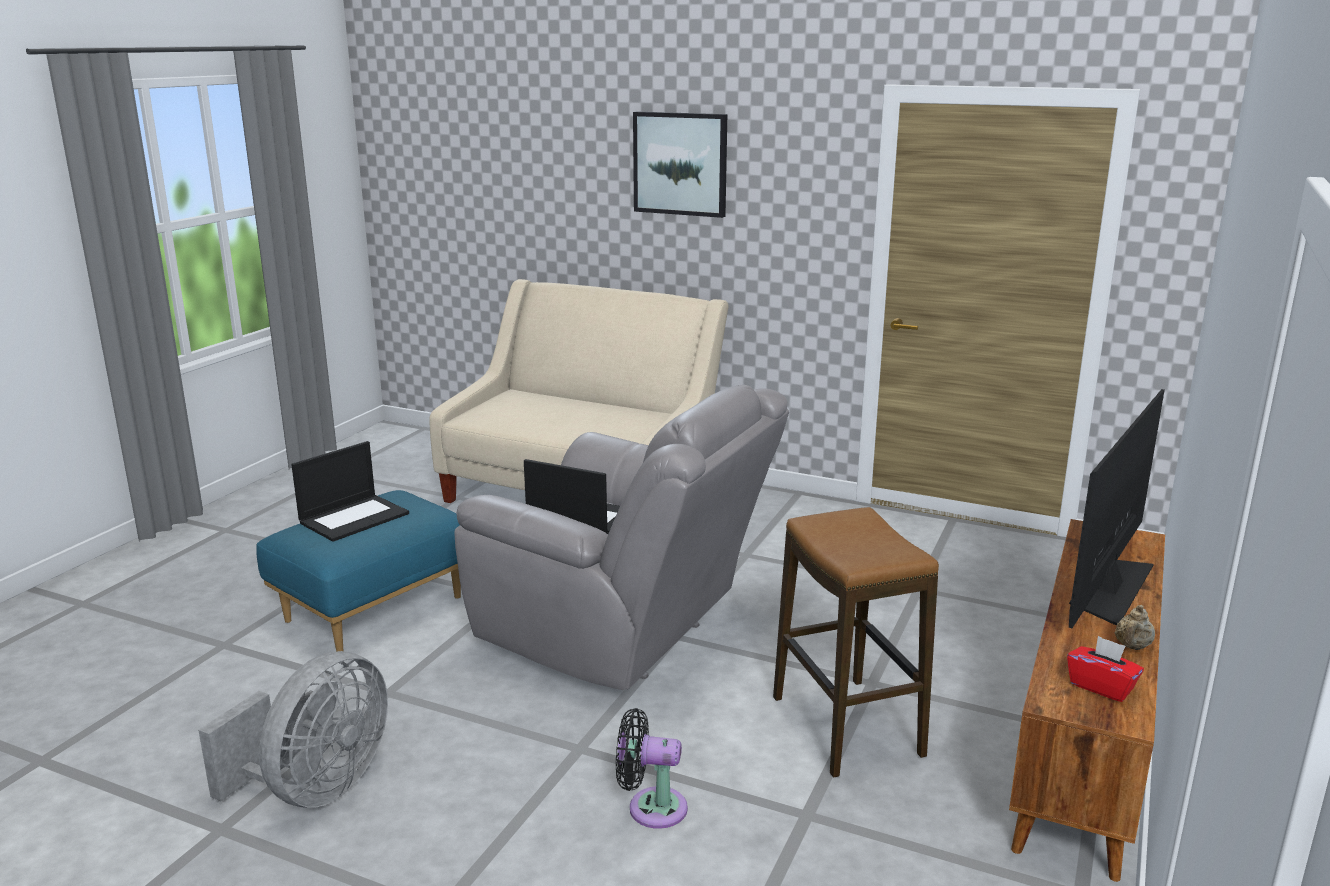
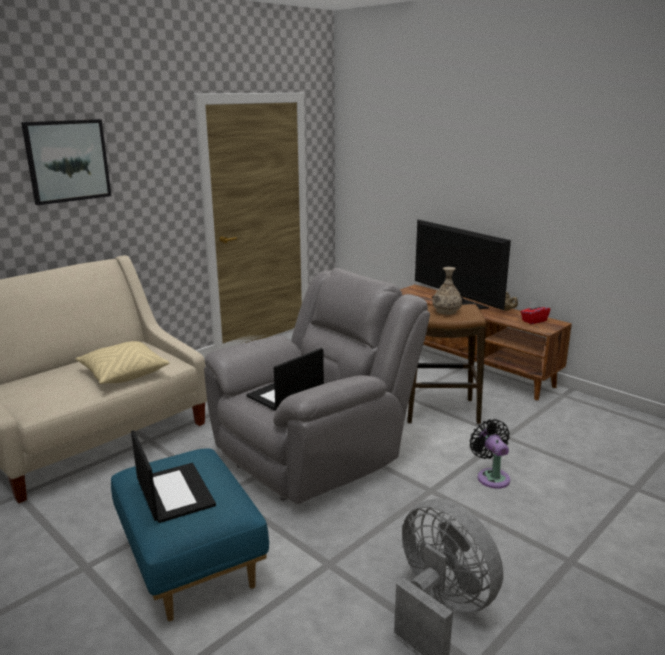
camera: 70 degrees left, 0 degrees up
(578, 427) = (123, 373): none -> beige pillow
(651, 807) = (491, 476): black fan -> black fan turned 135 degrees clockwise
(860, 538) = (446, 311): none -> vase

